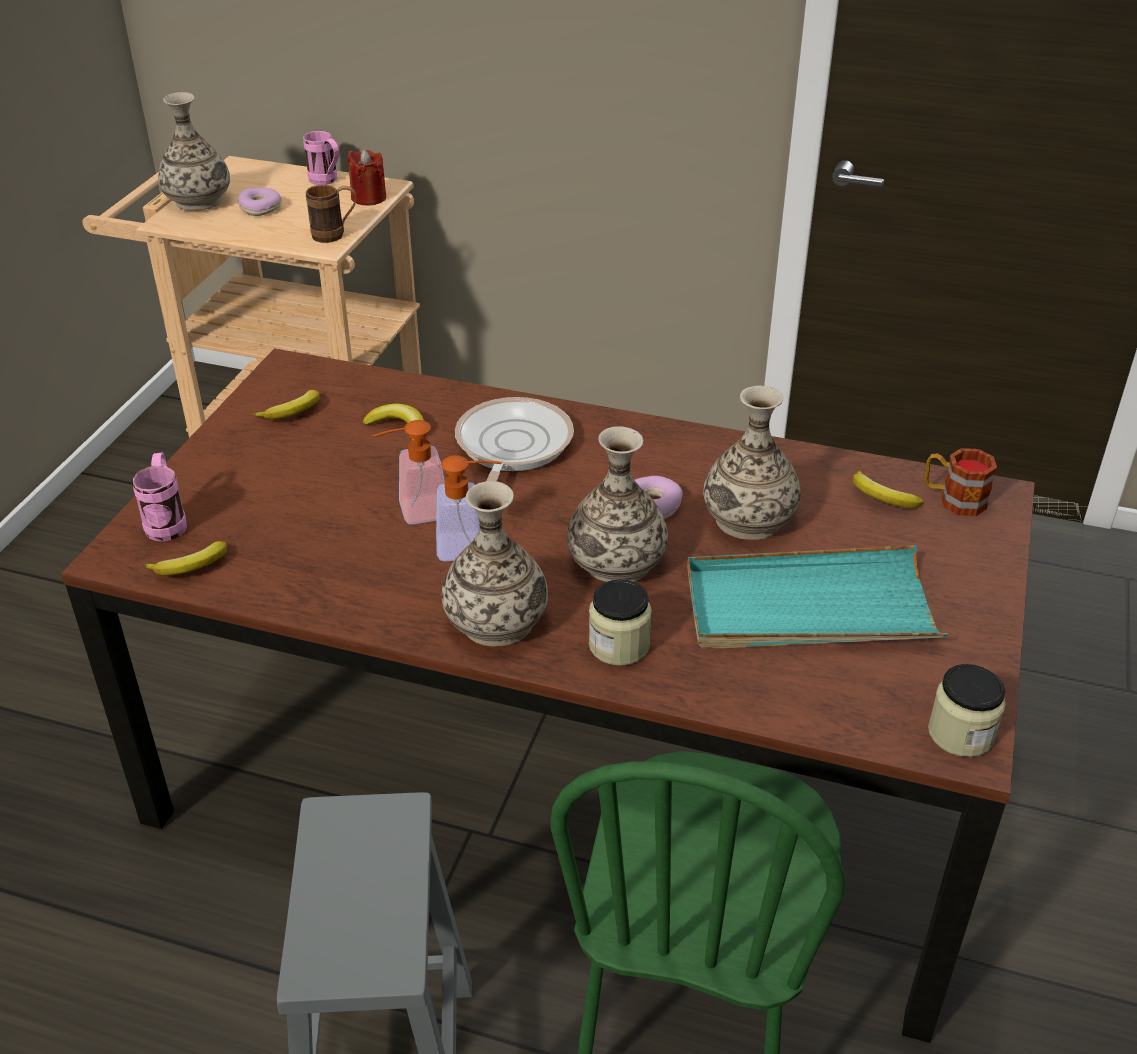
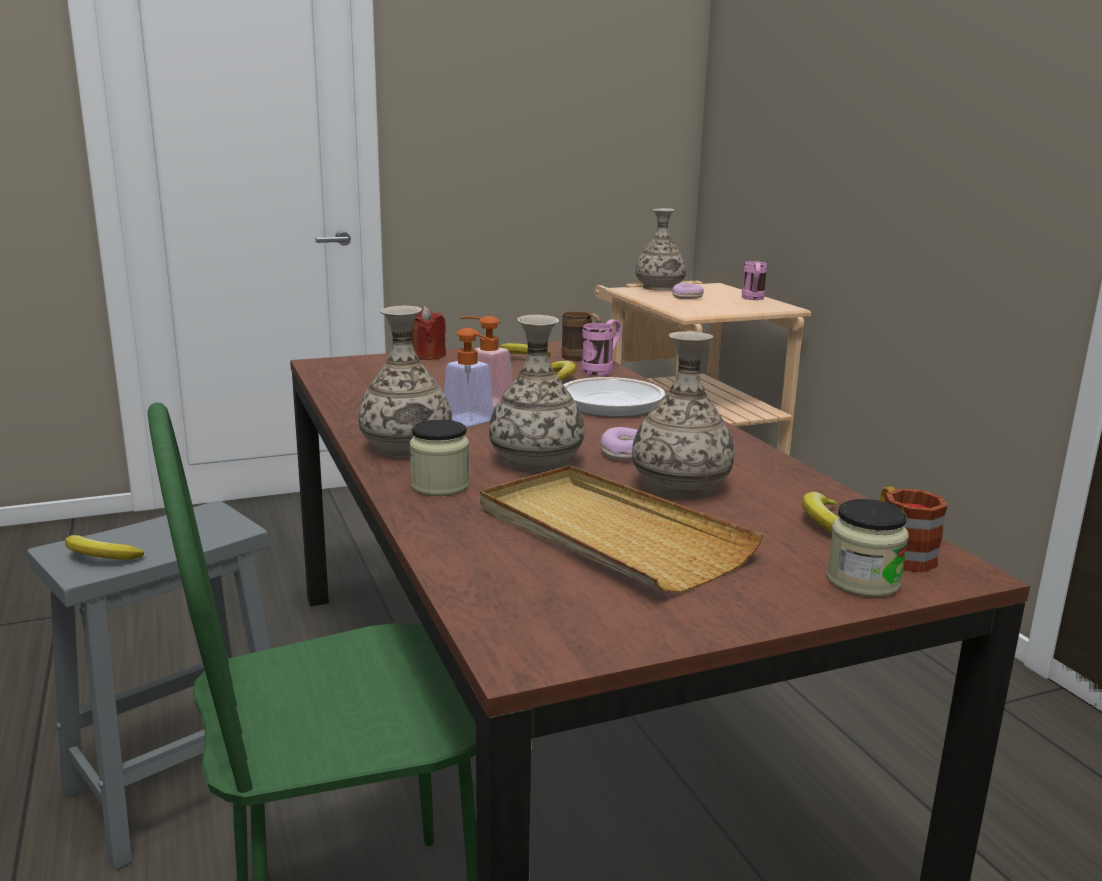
camera: 50 degrees right, 20 degrees down
(168, 522) = (369, 363): pink mug -> pink mug (602, 370)
(191, 567) = (337, 377): banana -> banana (100, 556)
(335, 235) = (704, 312): brown mug -> brown mug (581, 359)
(368, 198) = (762, 308): red candle -> red candle (427, 356)
(808, 607) = (608, 534): turquoise tray -> beige tray
(961, 734) = (542, 646): jar -> jar (862, 581)

